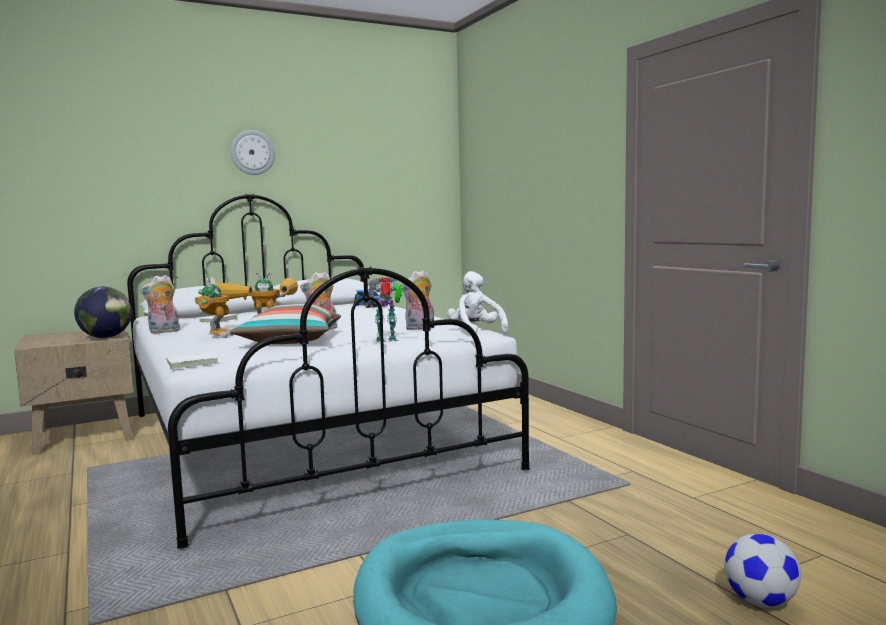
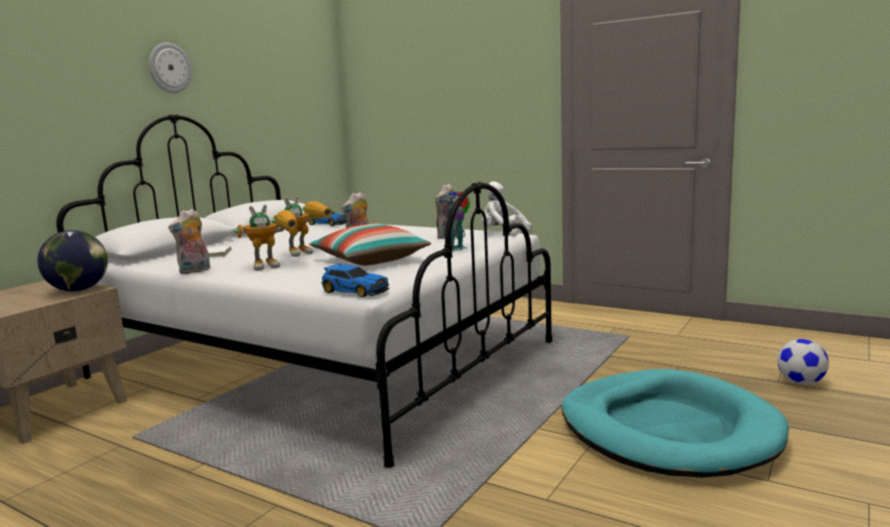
camera: 30 degrees left, 5 degrees up
(192, 364) = (354, 291): white book -> toy car
(221, 334) = (275, 265): toy robot -> toy robot turned 90 degrees clockwise

